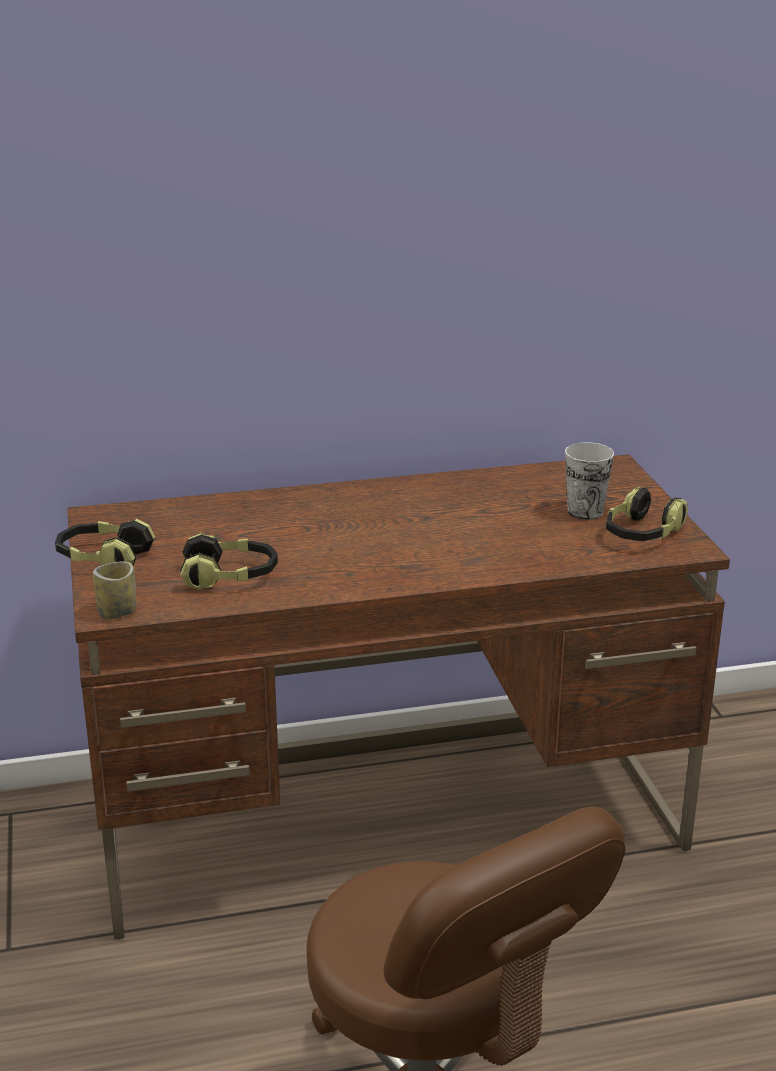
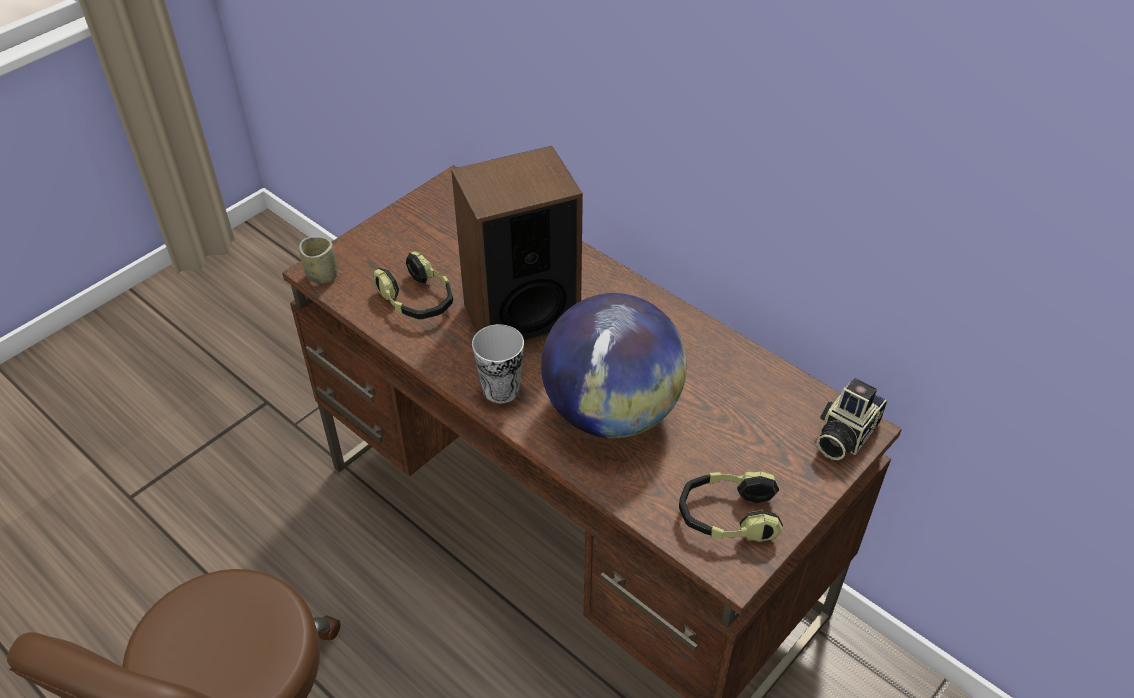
camera: 55 degrees right, 20 degrees up
(103, 559) = (390, 226): headphones -> none
(322, 539) = (521, 316): none -> speaker
(484, 540) = (611, 412): none -> globe
(585, 512) = (734, 454): cup -> cup (501, 389)
(612, 472) = (843, 435): none -> camera

